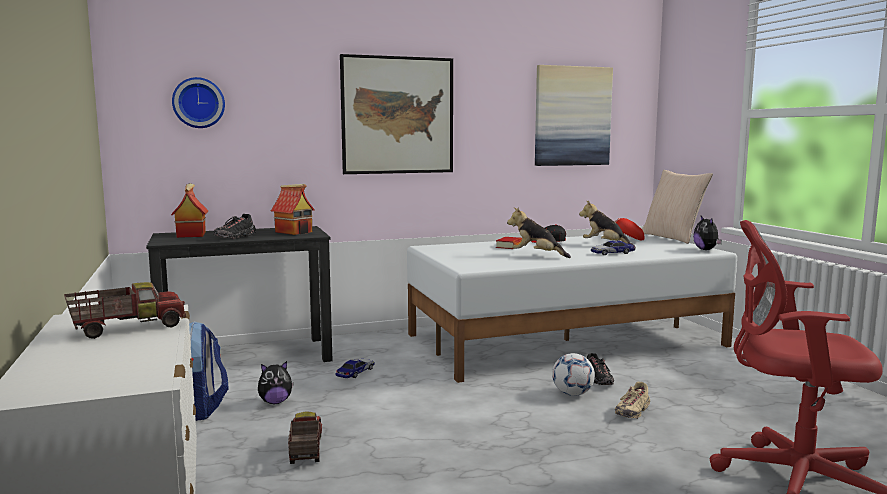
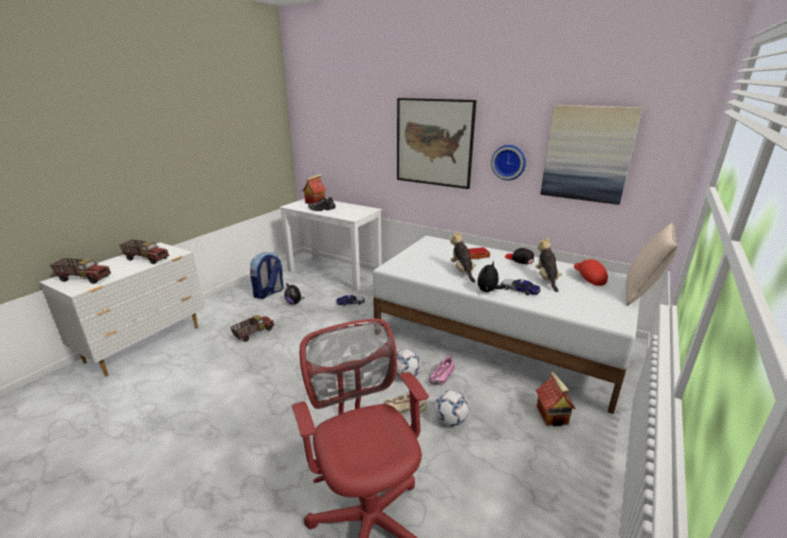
camera: 50 degrees right, 15 degrees up
(93, 374) = (84, 278): none -> toy truck
(198, 103) = (328, 128): wall clock -> wall clock (509, 162)
(247, 357) = (334, 272): black desk -> white desk
(294, 232) = (354, 212): toy house -> toy house (552, 415)
(598, 380) = (442, 377): black shoe -> pink shoe
(676, 399) = (450, 420): none -> football
(706, 250) = (615, 319): plush toy -> plush toy (488, 291)

